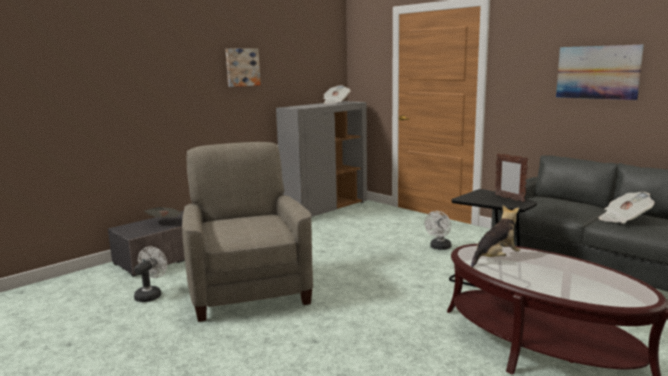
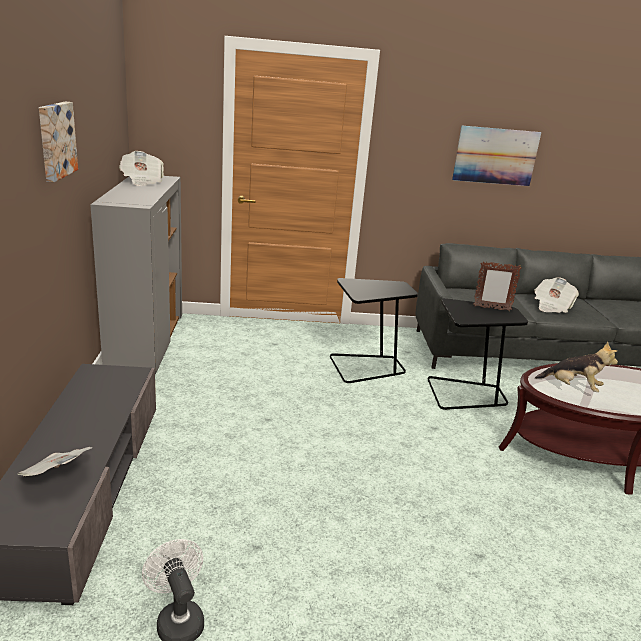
camera: 50 degrees left, 10 degrees up
(248, 289) = (292, 526): beige armchair -> none
(439, 248) = (366, 367): white fan -> black side table
(495, 259) = (572, 387): plush toy -> plush toy turned 105 degrees clockwise

